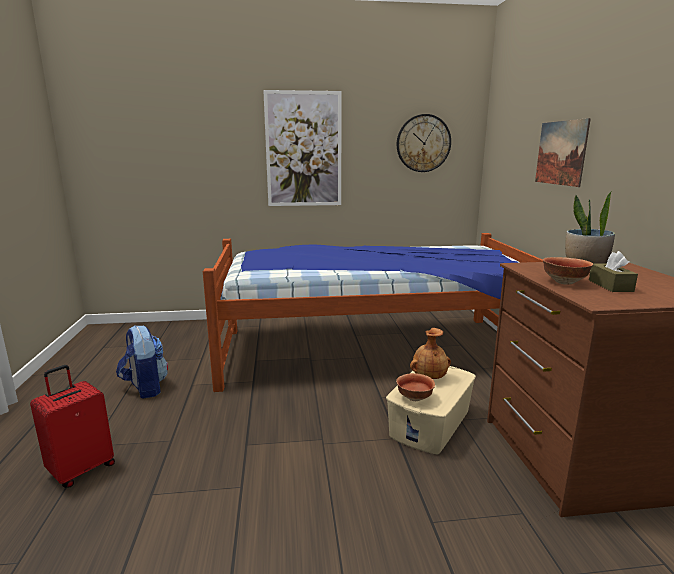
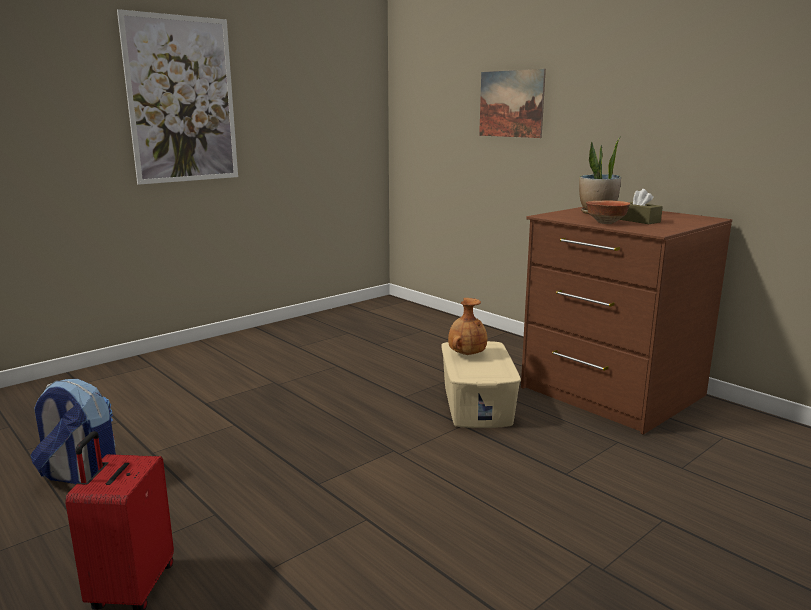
camera: 35 degrees left, 0 degrees up
(369, 349) = (333, 357): bed -> none
(414, 398) = (477, 374): bowl -> none
(423, 143) = (327, 93): wall clock -> none

